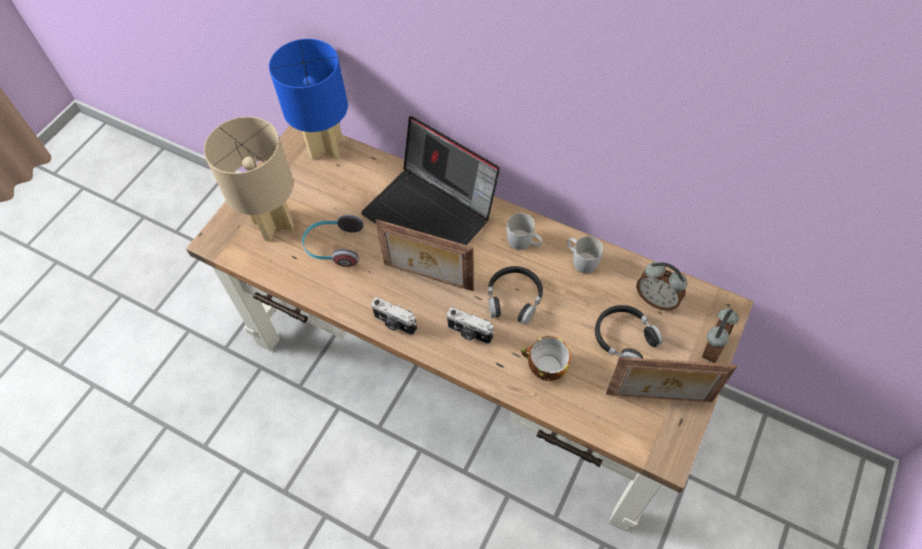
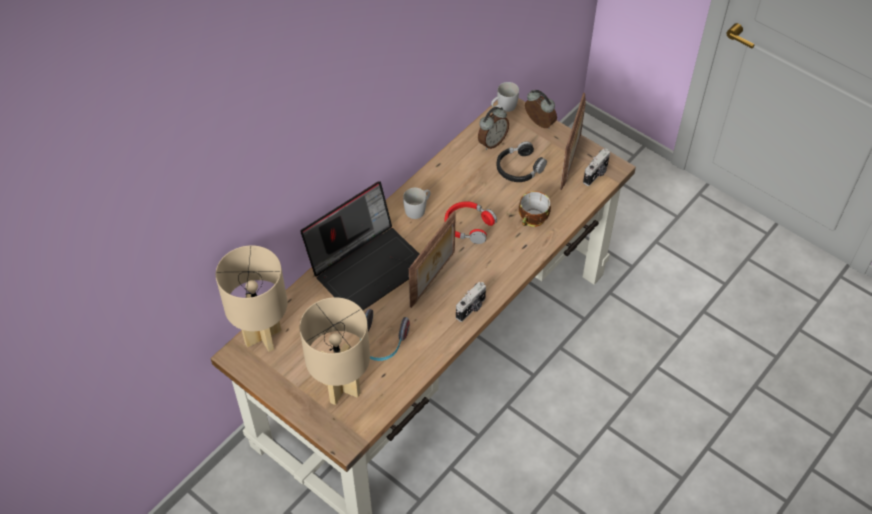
camera: 80 degrees left, 5 degrees down
(327, 148) = (263, 336): blue table lamp -> beige table lamp
(469, 333) = (492, 260): camera -> camera (596, 174)
(514, 298) = (468, 226): black headphones -> red headphones
(581, 260) = (445, 177): white mug -> white mug (503, 107)

